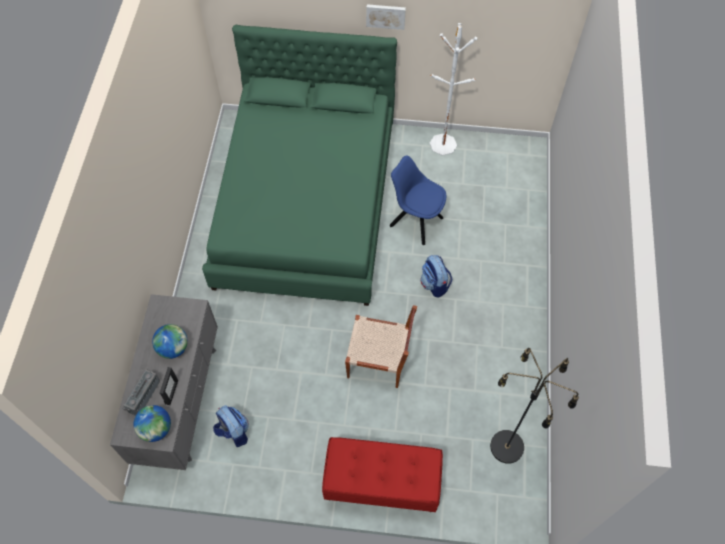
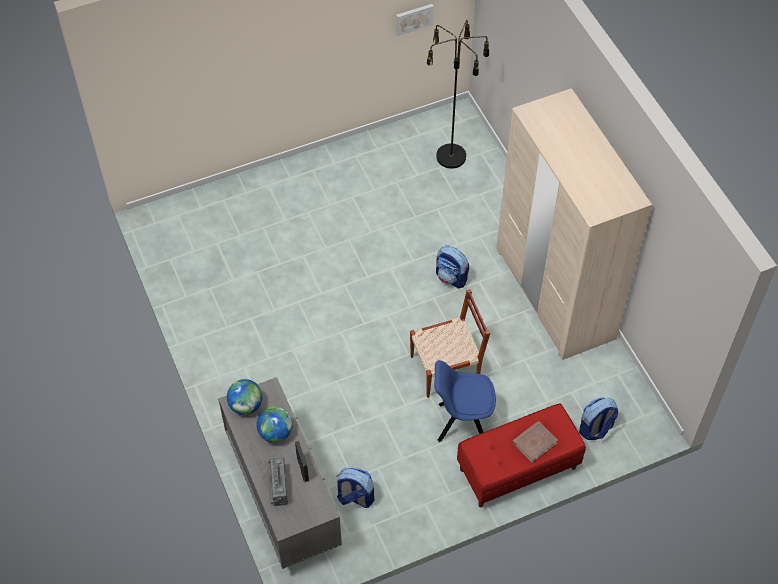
camera: 30 degrees left, 5 degrees down
(156, 429) = (311, 506): globe -> globe (246, 405)
(306, 203) = (280, 261): green bed -> none
(385, 15) = (292, 39): picture -> picture (414, 18)
(394, 474) = (534, 442): none -> brown book
(415, 222) = (397, 230): blue chair -> blue chair (462, 423)
(443, 144) = (375, 146): white clothes rack -> none
(473, 485) = (595, 429): none -> backpack
(507, 446) = (604, 383): floor lamp -> floor lamp (451, 156)
(514, 342) = (554, 293): none -> beige wardrobe

